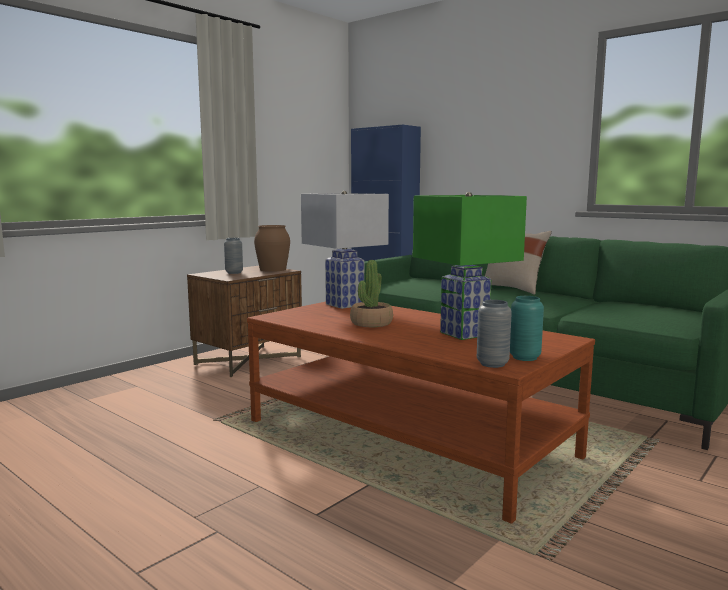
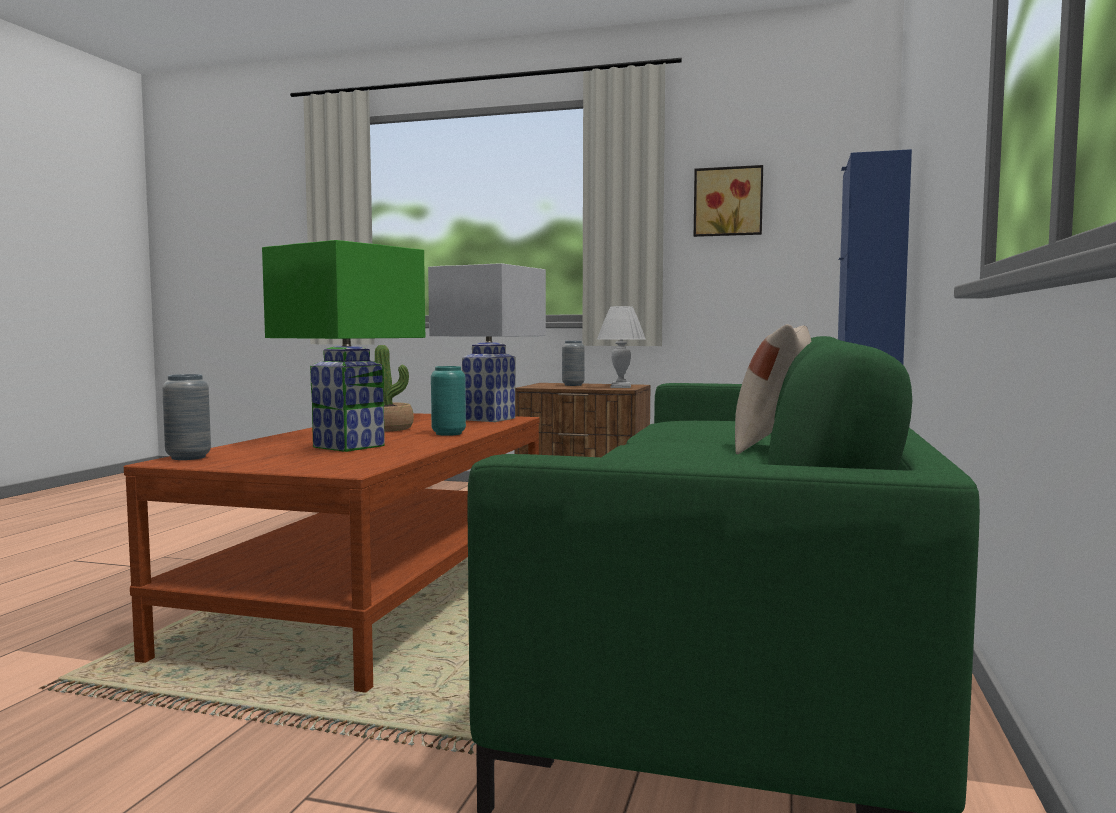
camera: 65 degrees right, 5 degrees down
(273, 269) = (621, 387): brown vase -> white table lamp
(277, 134) = (728, 202): none -> picture
(524, 357) = (222, 463): turquoise vase -> turquoise vase (448, 434)

